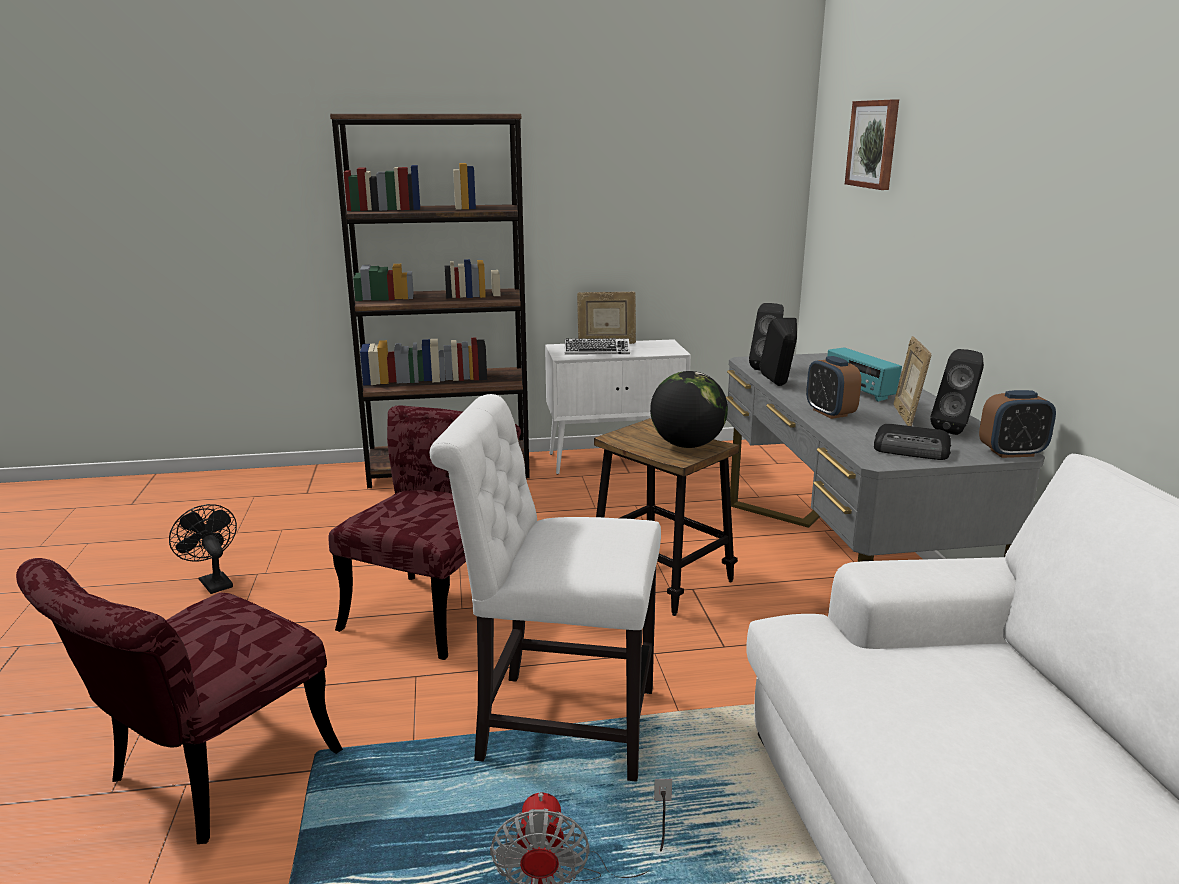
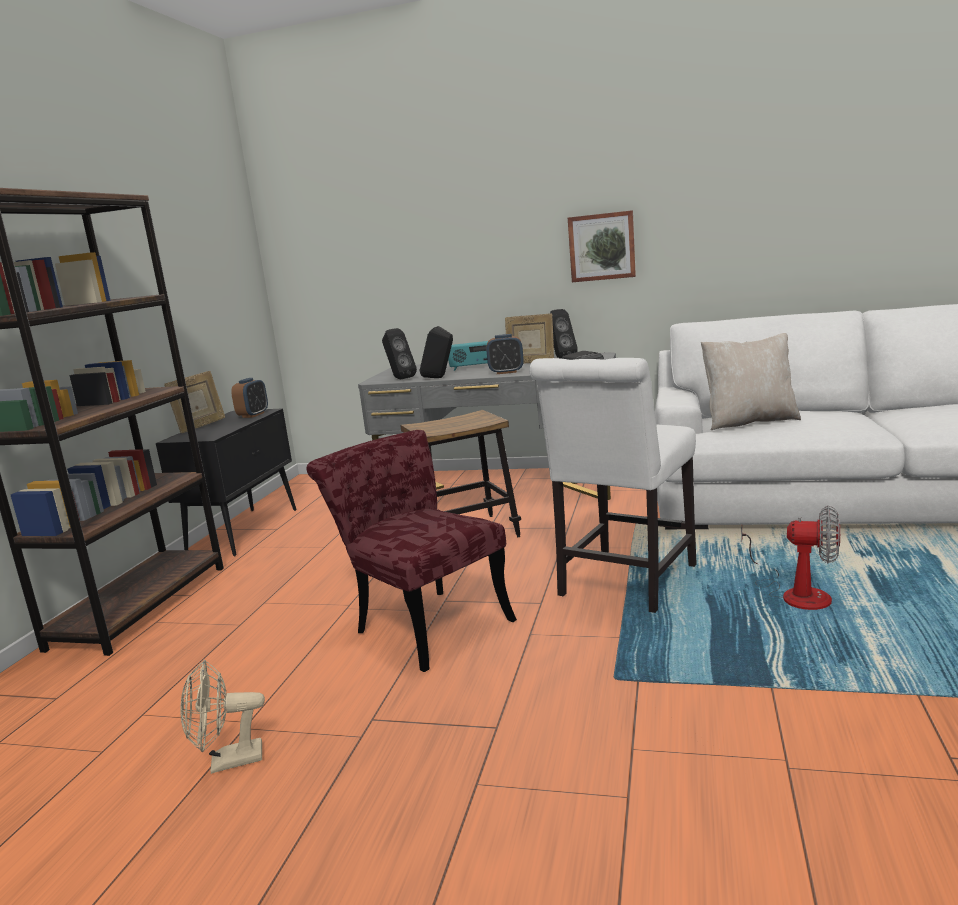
camera: 65 degrees left, 5 degrees down
(206, 778) = (628, 737): red chair -> none
(213, 582) = (228, 762): black fan -> beige fan
(597, 351) = (217, 429): keyboard -> none
(616, 460) = (245, 531): white cabinet -> black cabinet
(687, 445) = (468, 418): globe -> none
(874, 144) = (357, 219): picture -> picture (602, 247)
(916, 678) = (749, 422): none -> beige pillow
(1012, 453) = (602, 354): alarm clock -> alarm clock (253, 415)

